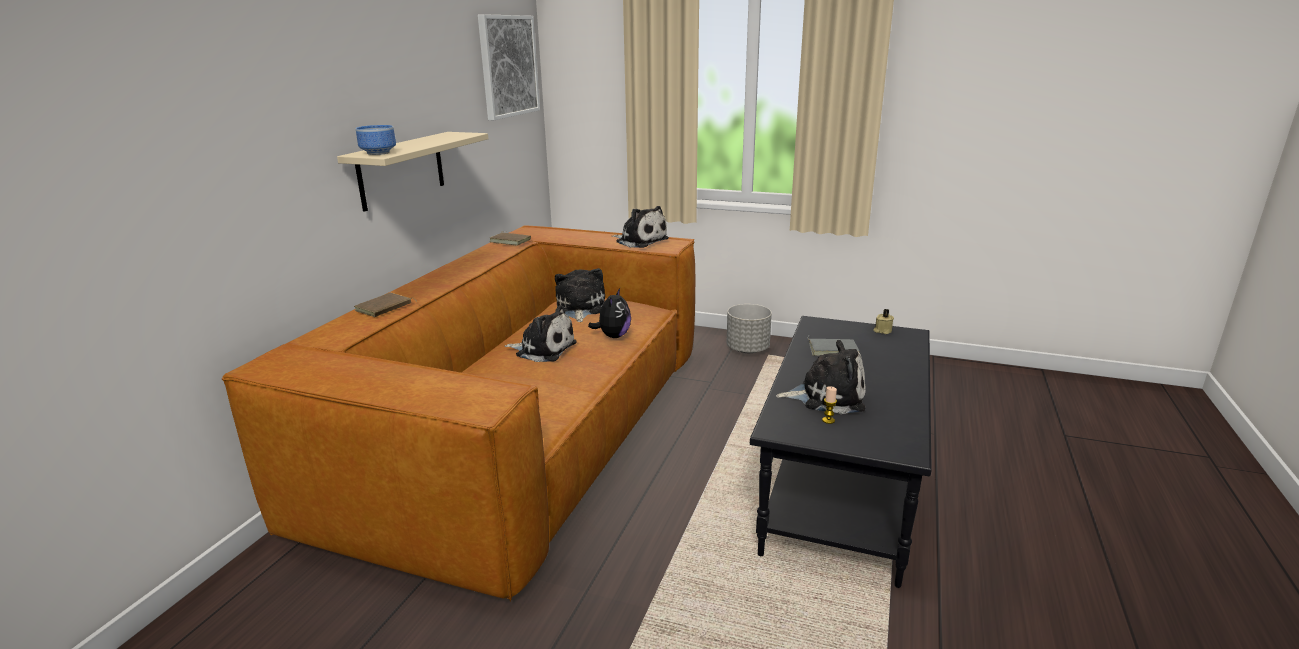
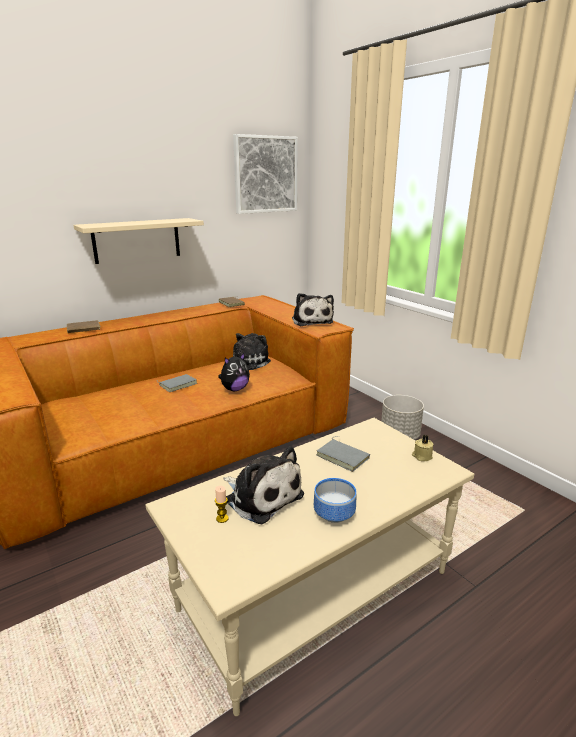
camera: 35 degrees right, 0 degrees up
(380, 153) = (96, 225): bowl -> bowl (336, 514)
(543, 349) = (178, 384): plush toy -> grey book
(839, 486) = (315, 588): black coffee table -> beige coffee table

